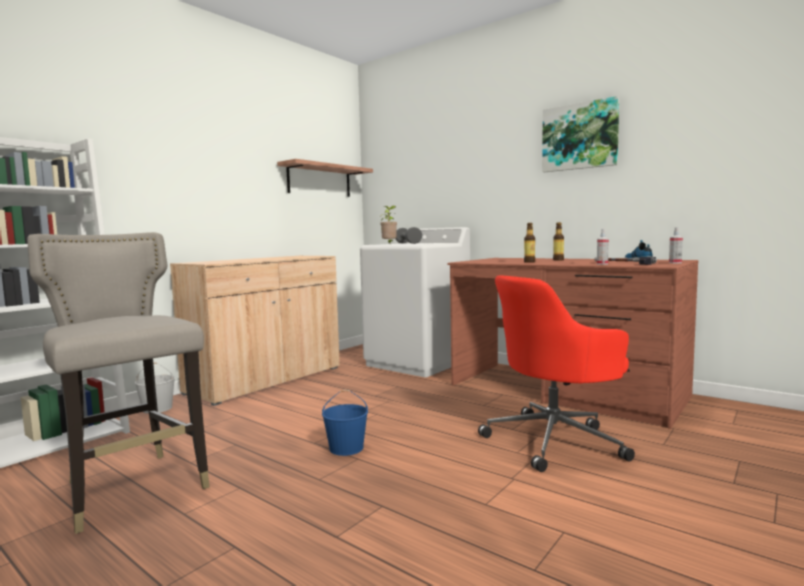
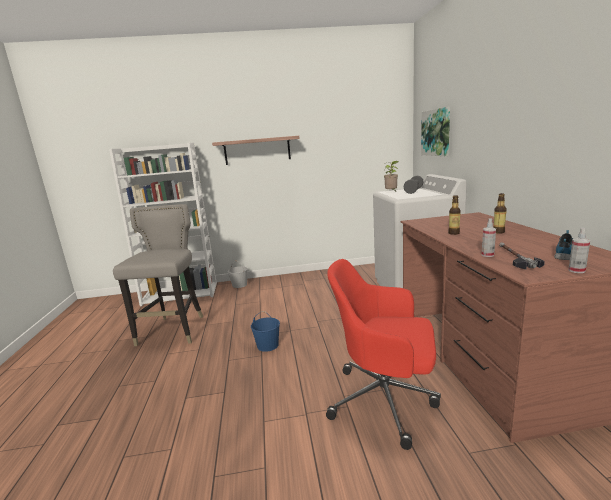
camera: 45 degrees right, 10 degrees up
(266, 380) = (307, 278): beige cabinet -> none
(319, 181) = (367, 135): shelf -> shelf (257, 150)
(580, 136) = (560, 88): picture -> picture (436, 132)

